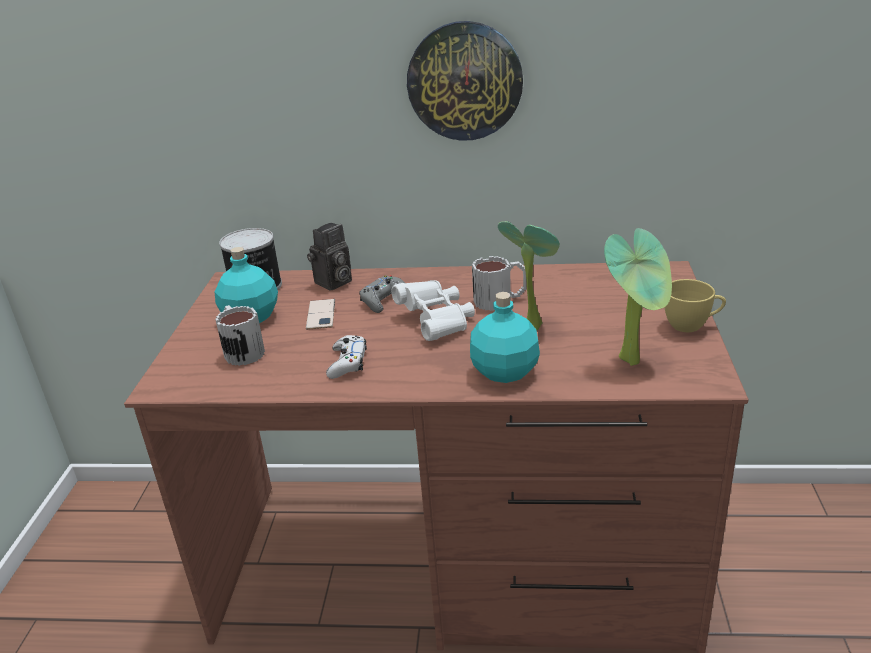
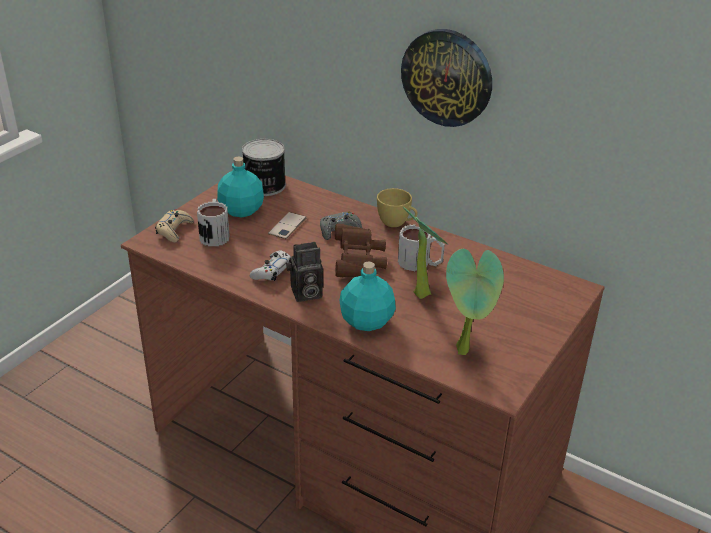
camera: 25 degrees right, 5 degrees up
(185, 364) = (174, 230): none -> beige game controller
(333, 283) = (317, 203): camera -> camera (305, 294)
(436, 322) = (358, 263): white binoculars -> brown binoculars
(692, 325) = (540, 342): yellow cup -> yellow cup (397, 223)

